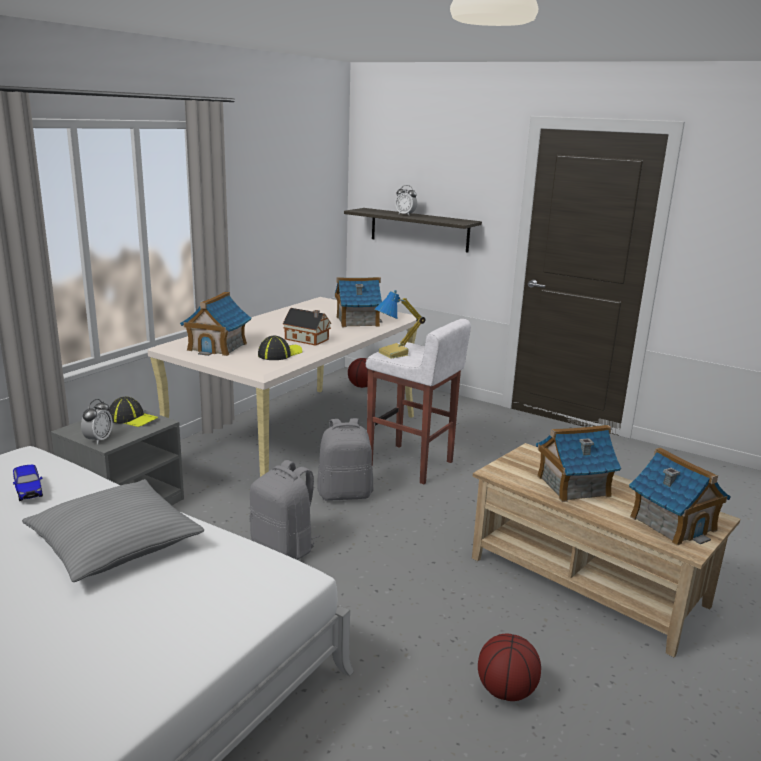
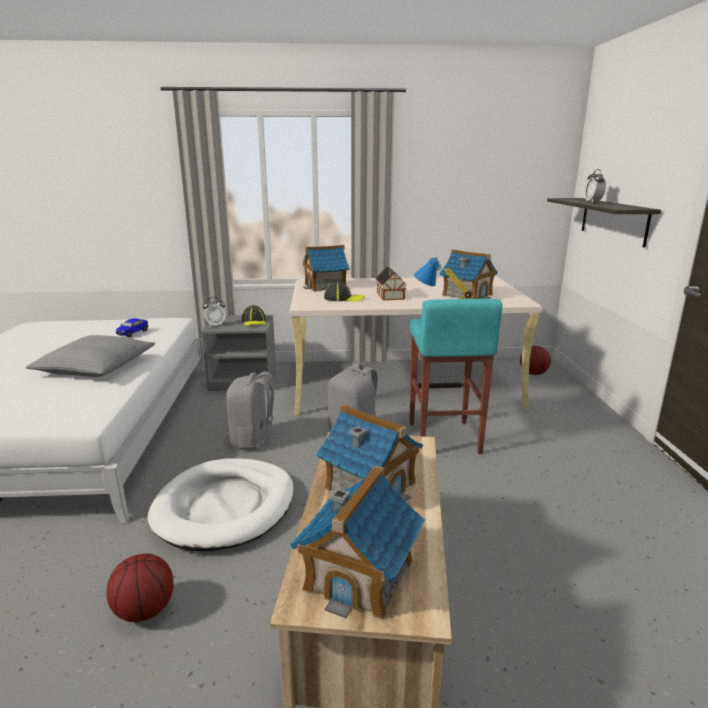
camera: 55 degrees right, 0 degrees up
(392, 603) = (225, 507): none -> white dog bed
(410, 464) = (443, 438): white stool -> turquoise stool

